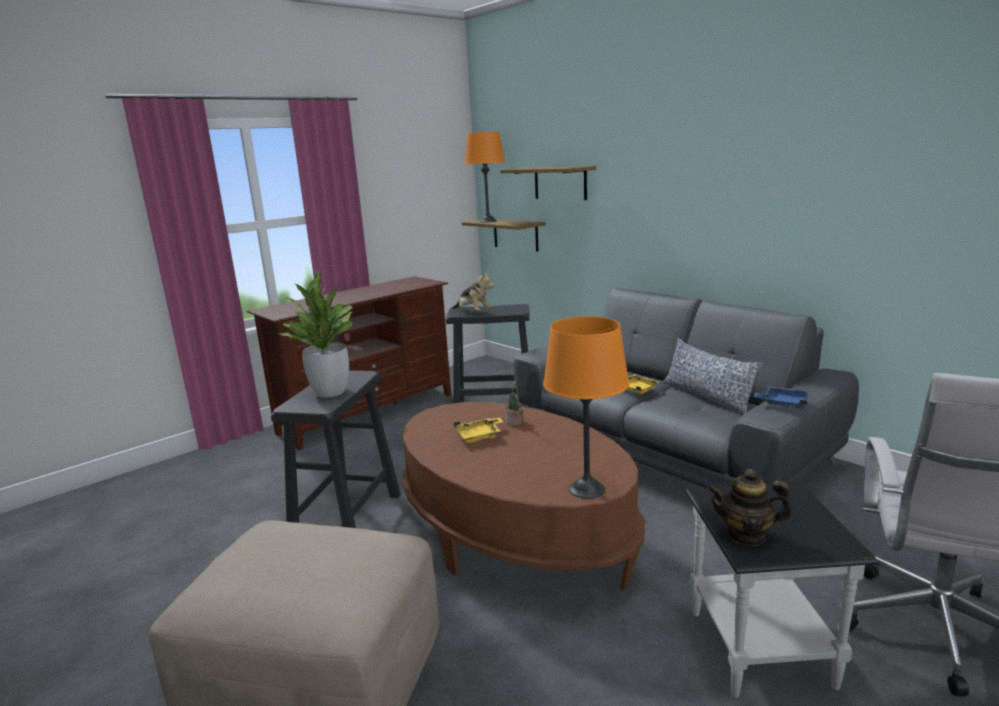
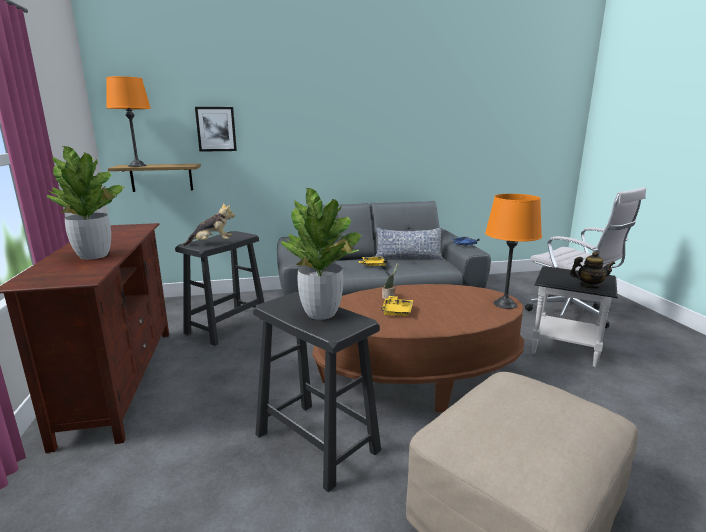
camera: 60 degrees left, 0 degrees up
(333, 301) = (94, 256): none -> potted plant
(560, 183) = (216, 129): shelf -> picture
(746, 535) = (589, 286): teapot -> teapot turned 120 degrees counterclockwise

